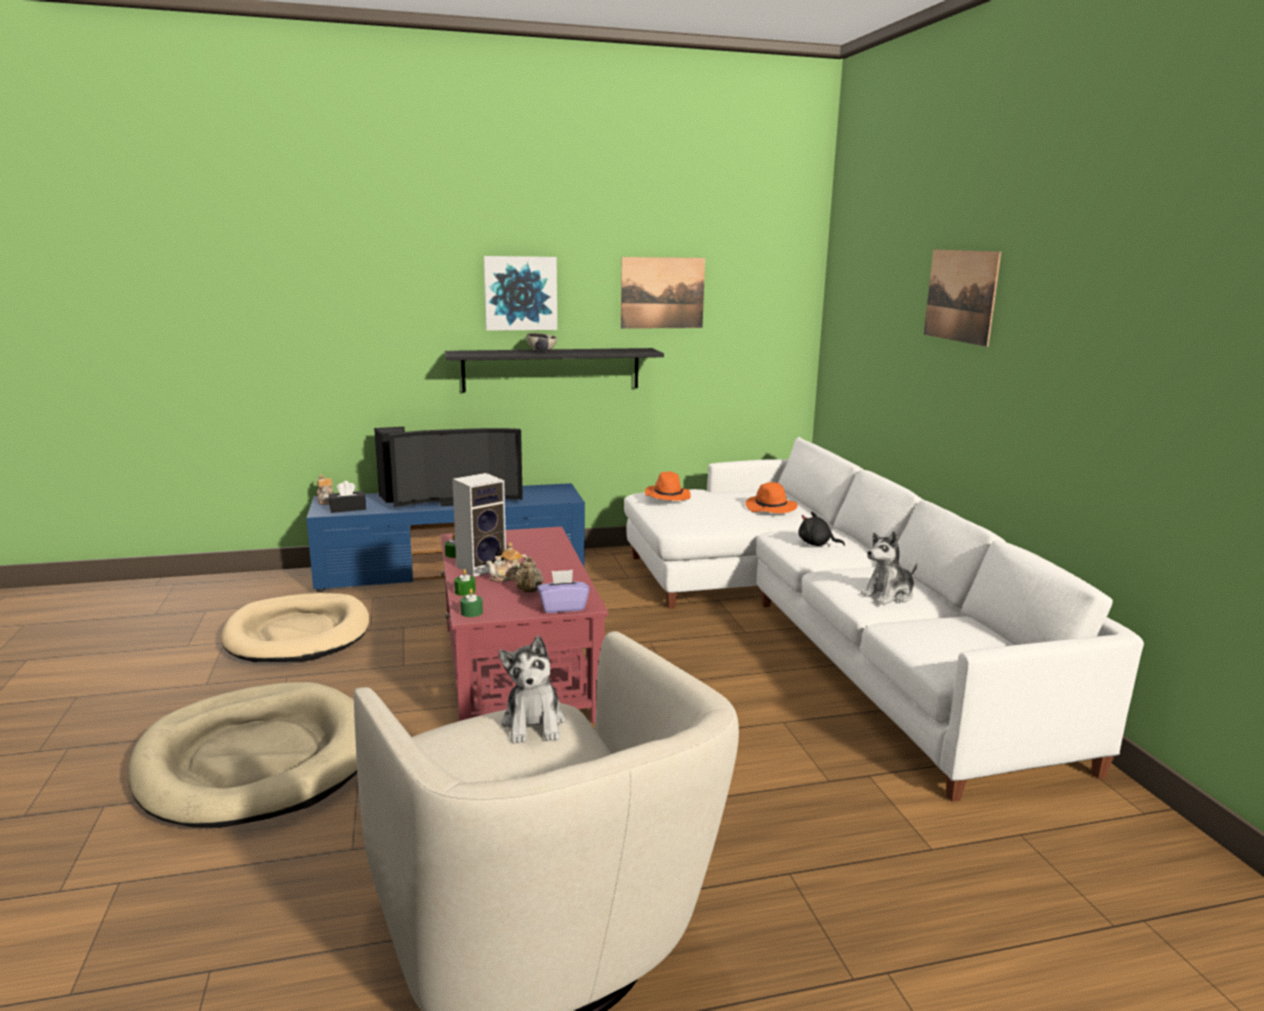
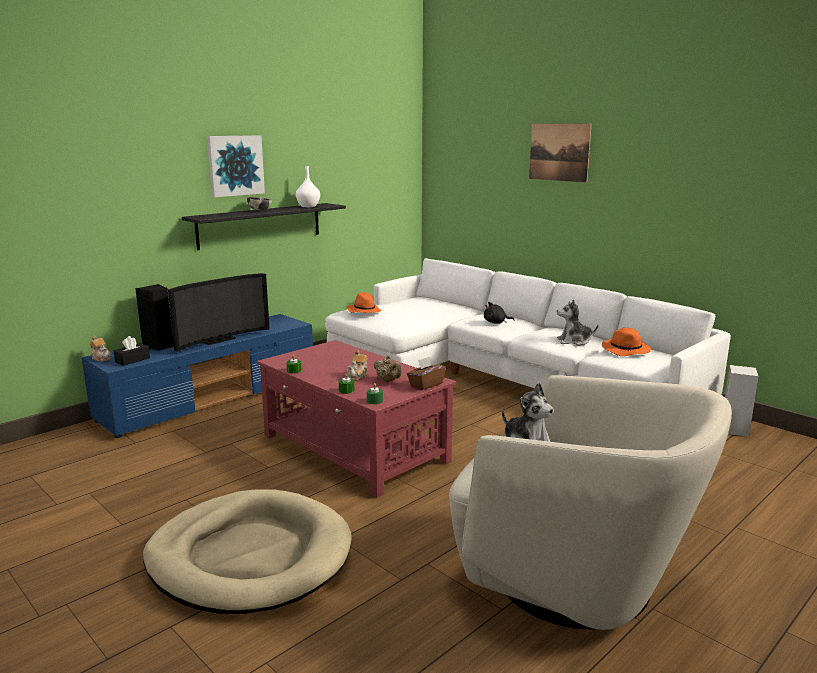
camera: 30 degrees left, 0 degrees up
(298, 634) = (148, 470): beige dog bed -> none
(482, 566) = (329, 374): speaker -> speaker (733, 429)
(562, 607) = (426, 385): purple tissue box -> brown tissue box
(614, 350) = (308, 206): none -> white vase
(662, 293) = (329, 161): picture -> none
(771, 508) = (439, 307): orange hat -> orange hat (626, 350)
(889, 595) = (574, 341): plush toy -> plush toy turned 60 degrees clockwise

